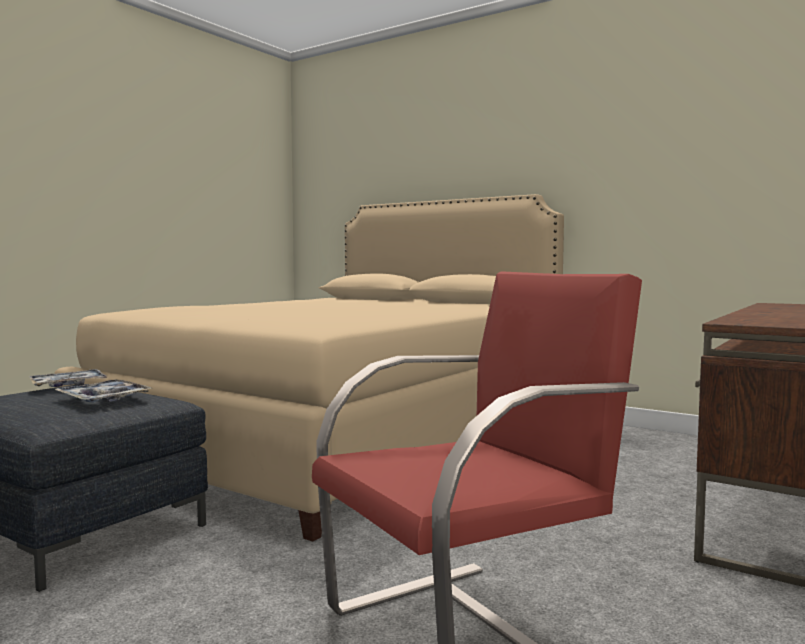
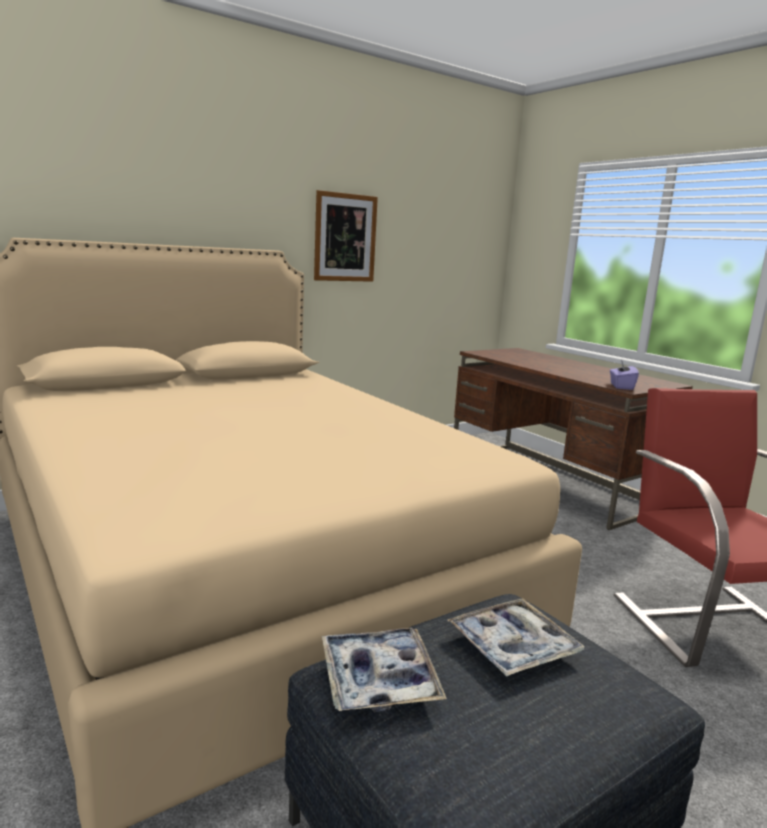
camera: 70 degrees left, 10 degrees up
(629, 173) = (345, 238): none -> picture
(746, 321) = (621, 386): none -> purple tissue box

